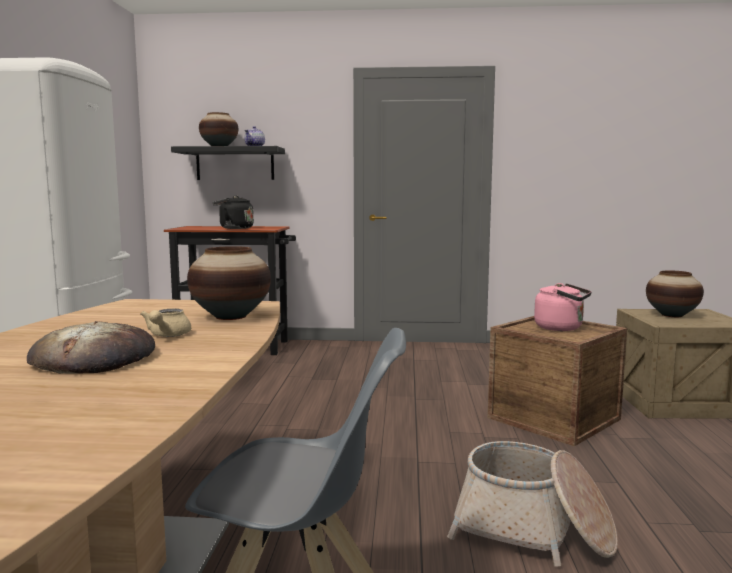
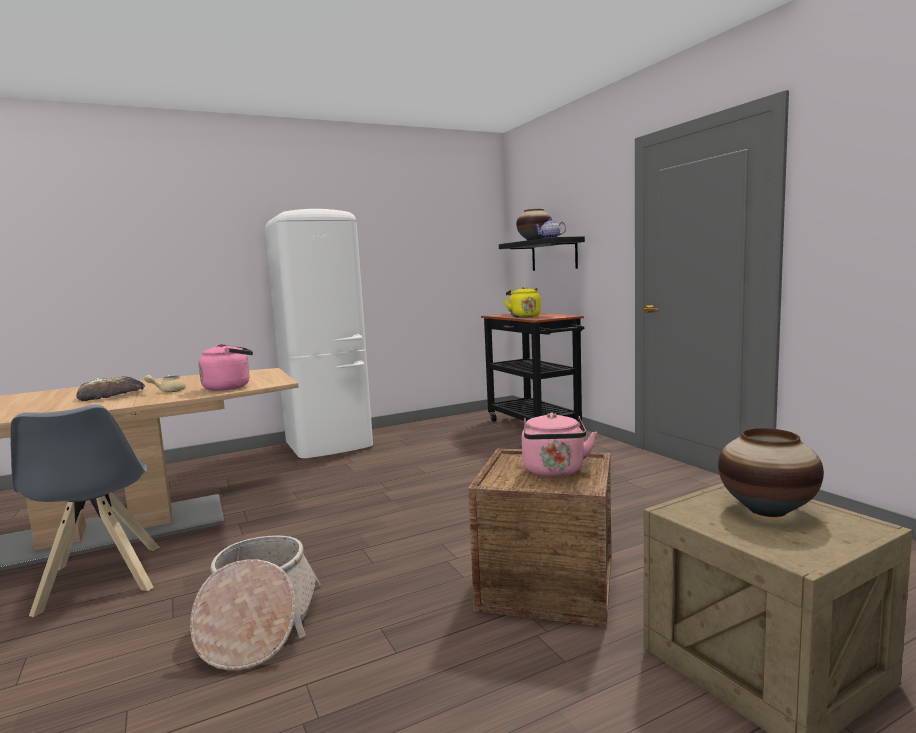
camera: 60 degrees right, 0 degrees up
(231, 317) = (230, 387): vase -> pink kettle
(234, 228) = (524, 316): black kettle -> yellow kettle

